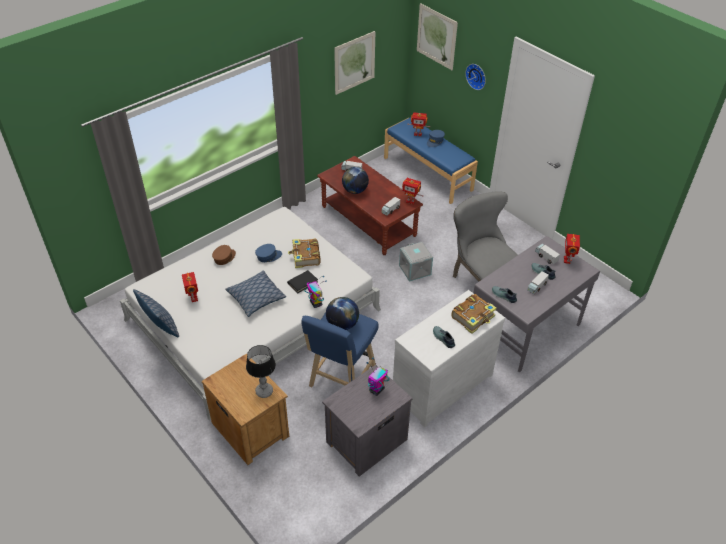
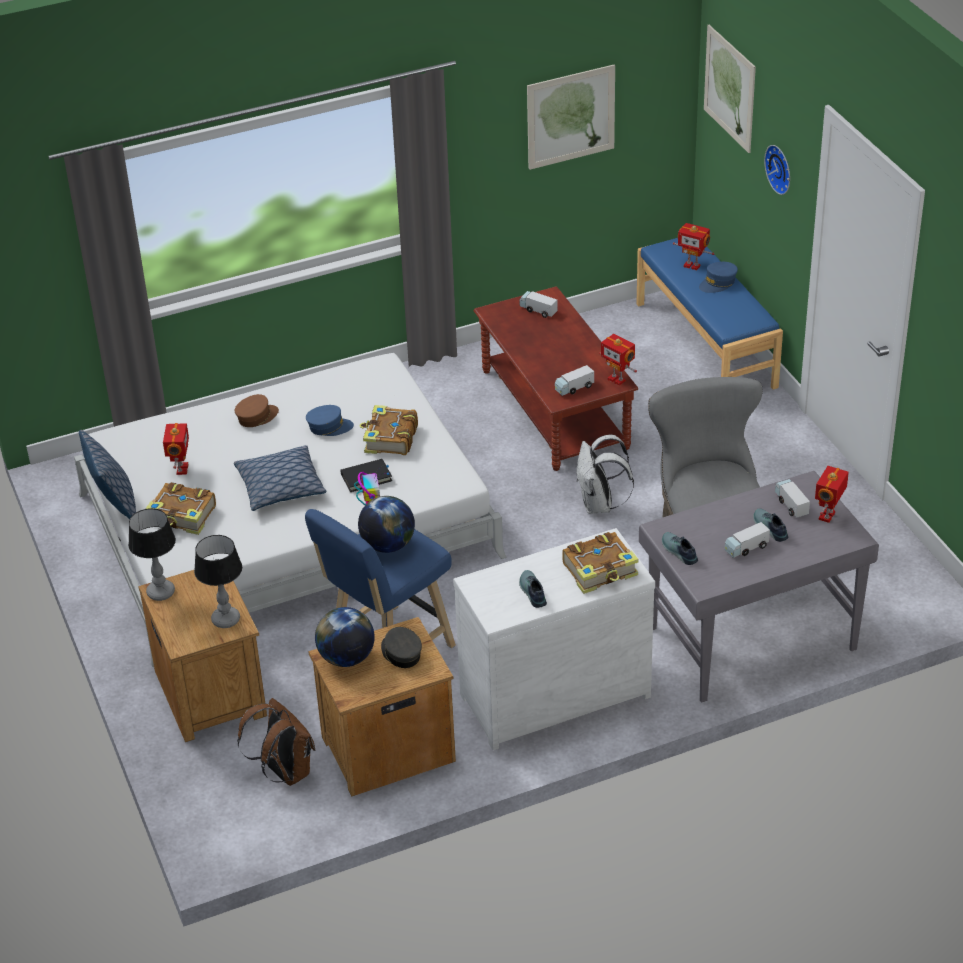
camera: 20 degrees right, 5 degrees down
(206, 328) = (183, 516): none -> book
(217, 382) = (161, 592): none -> table lamp
(314, 470) = (284, 772): none -> brown backpack
(355, 190) = (527, 346): globe -> globe (346, 658)
(365, 440) = (386, 748): grey nightstand -> brown nightstand
(376, 390) = (401, 653): toy robot -> grey cap
(415, 270) = (600, 505): grey storage box -> white backpack

